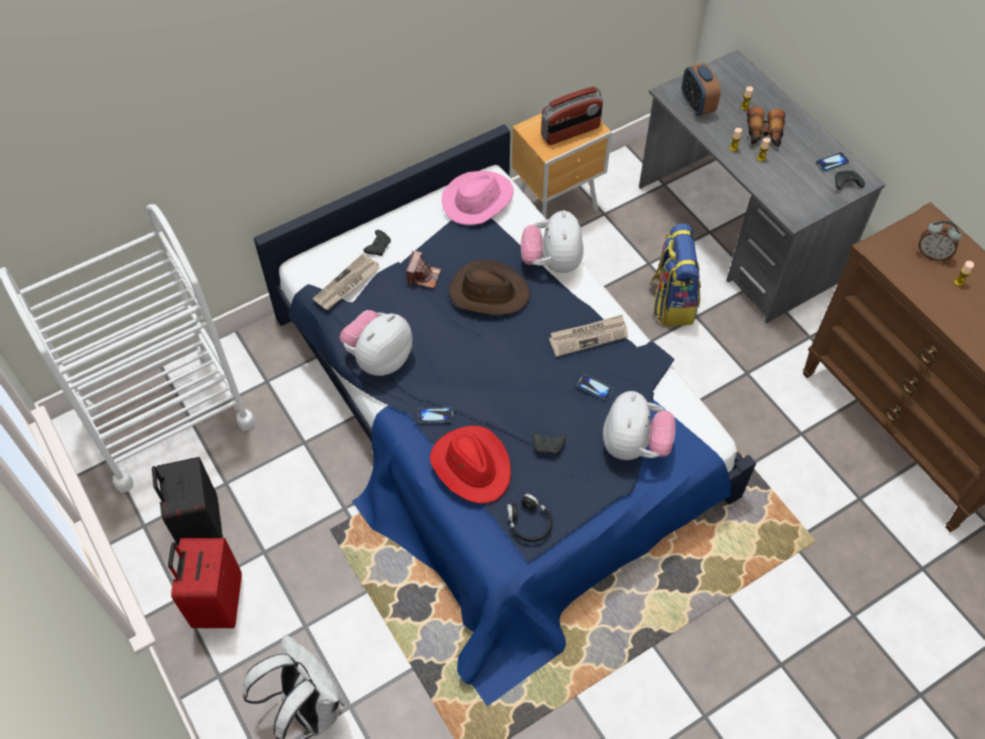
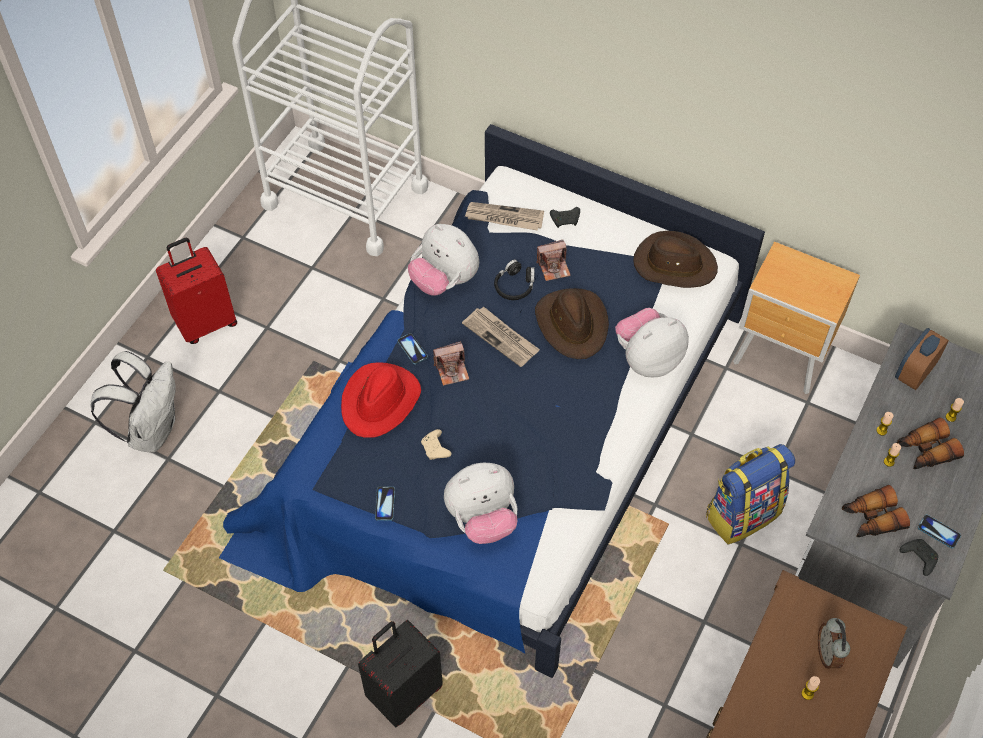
camera: 60 degrees right, 0 degrees up
(200, 528) = (262, 274): black suitcase -> black suitcase (404, 692)
(379, 358) = (444, 280): plush toy -> plush toy turned 150 degrees counterclockwise
(477, 396) = (452, 370): none -> camera
(478, 200) = (674, 264): pink hat -> brown hat
(529, 523) = (350, 471): black headphones -> black headphones (515, 286)
(548, 446) = (436, 449): black game controller -> beige game controller
(570, 132) = (806, 291): radio -> none
(588, 336) = (578, 426): newspaper -> newspaper (501, 337)
(594, 387) = (523, 457): phone -> phone (385, 504)
(801, 192) = (871, 518): none -> binoculars

